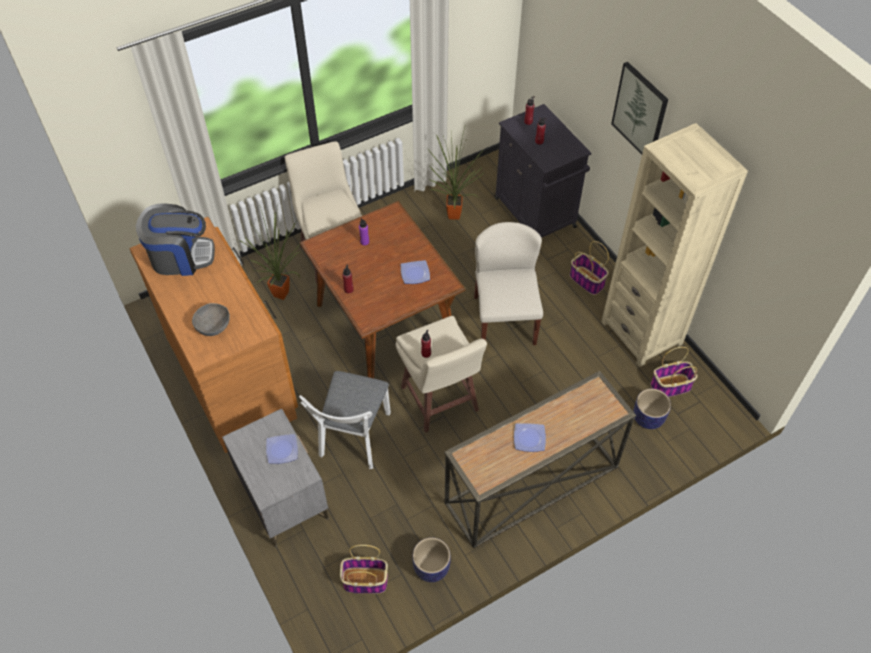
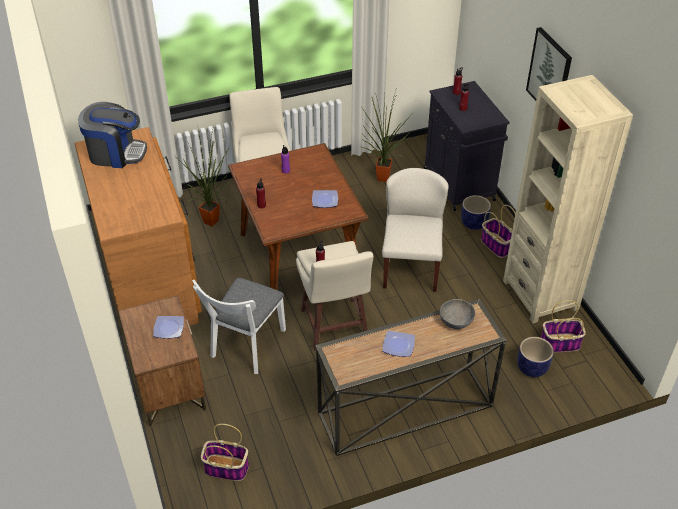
camera: 10 degrees right, 10 degrees down
(213, 326) = (128, 208): grey bowl -> grey bowl (456, 321)
(283, 498) = (168, 386): grey nightstand -> brown nightstand
(432, 568) = (292, 467): planter -> planter (474, 223)

